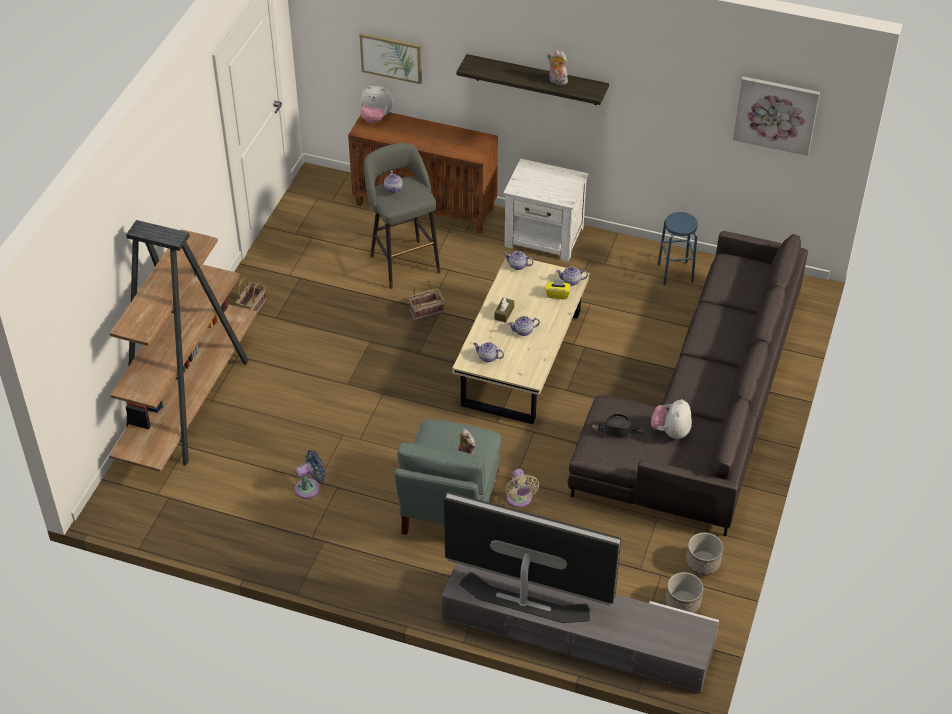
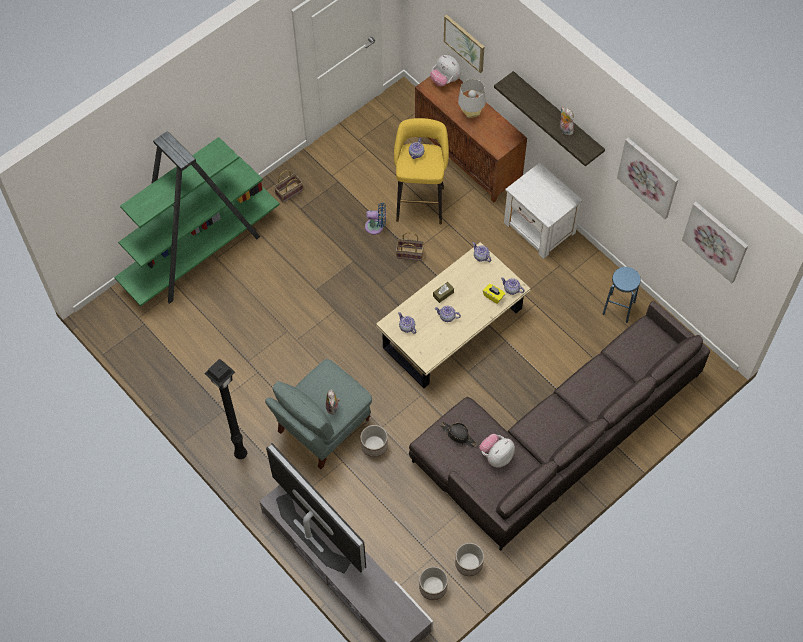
camera: 30 degrees right, 15 degrees up
(189, 401) = (201, 252): brown bookcase -> green bookcase
(310, 488) = (239, 363): blue fan -> blue fan (376, 226)
(374, 575) = (239, 454): none -> black floor lamp
(403, 261) = (420, 201): grey stool -> yellow stool
(424, 136) = (471, 113): none -> grey table lamp
(519, 500) = (374, 446): beige fan -> planter
(673, 84) = (648, 177): none -> picture

